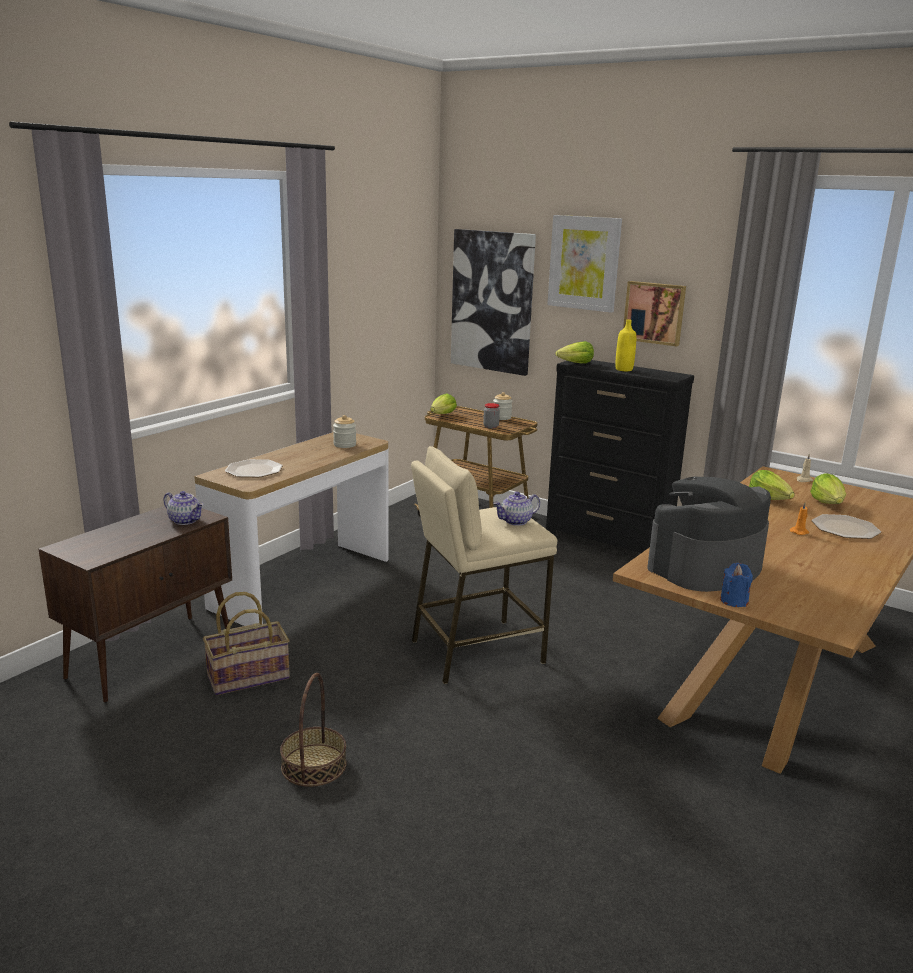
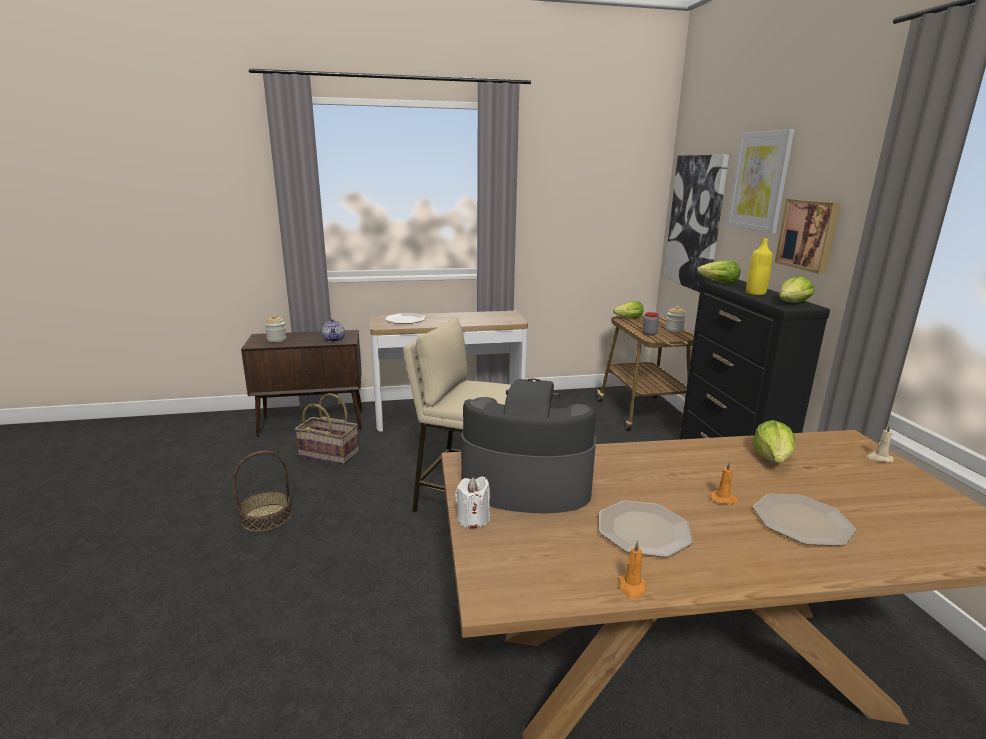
camera: 45 degrees right, 0 degrees up
(344, 445) = (493, 319): jar -> jar (276, 339)
(516, 521) = (497, 397): teapot -> none
(734, 601) = (473, 519): blue candle -> white candle
(807, 564) = (643, 529): none -> plate
(828, 503) = (850, 490): lettuce -> lettuce (792, 303)
(862, 593) = (632, 587): none -> orange candle

